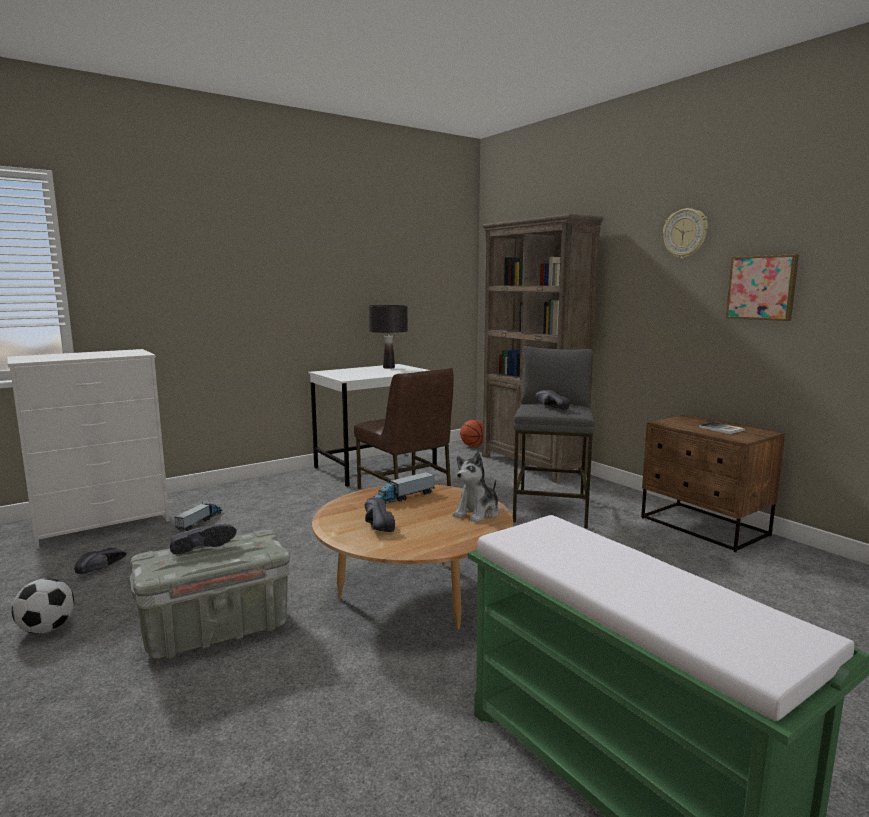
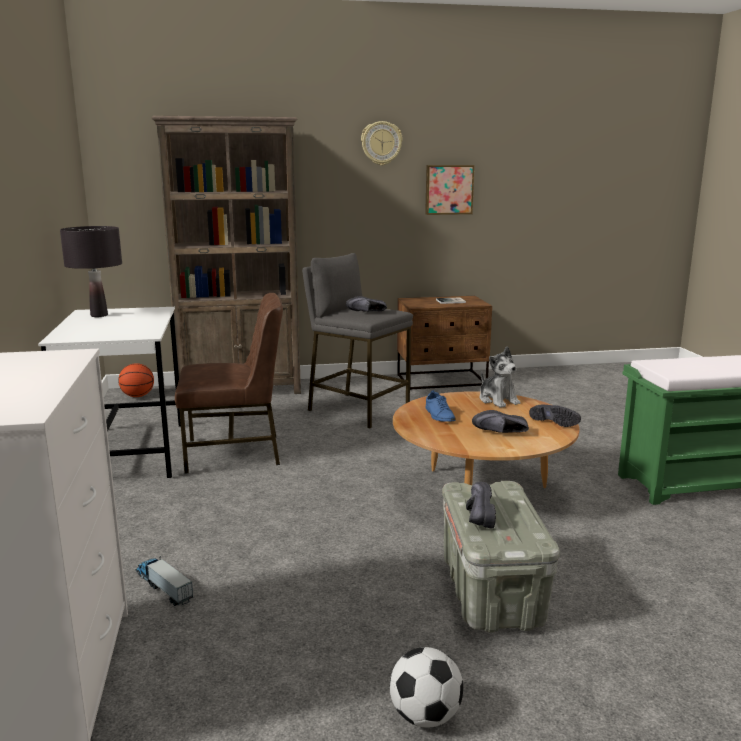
camera: 65 degrees left, 5 degrees up
(103, 568) = (261, 675): black shoe -> black shoe (556, 422)
(403, 497) = (439, 415): toy truck -> blue shoe

